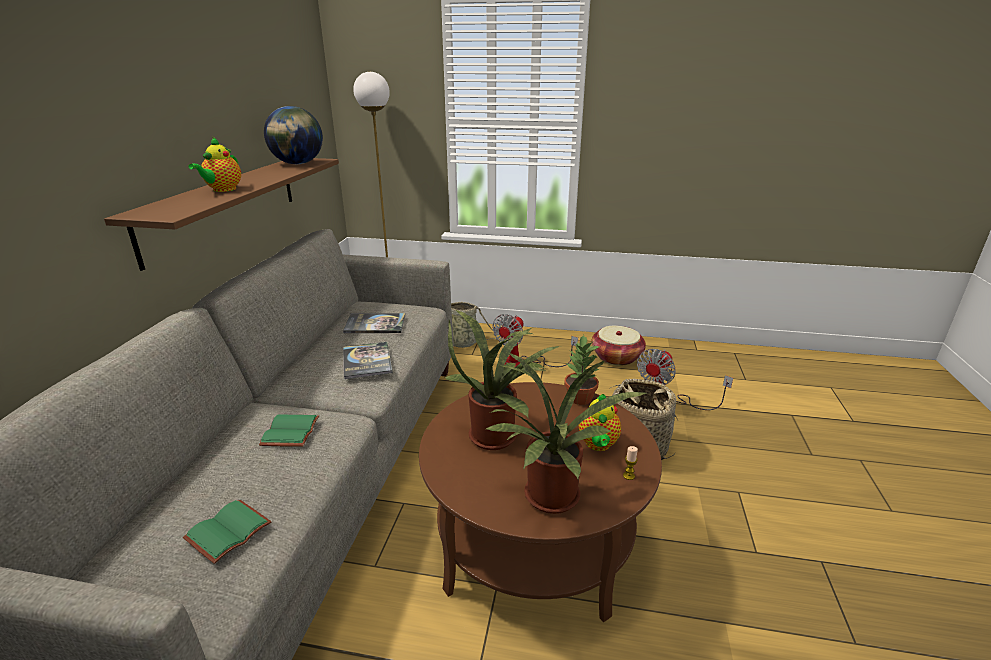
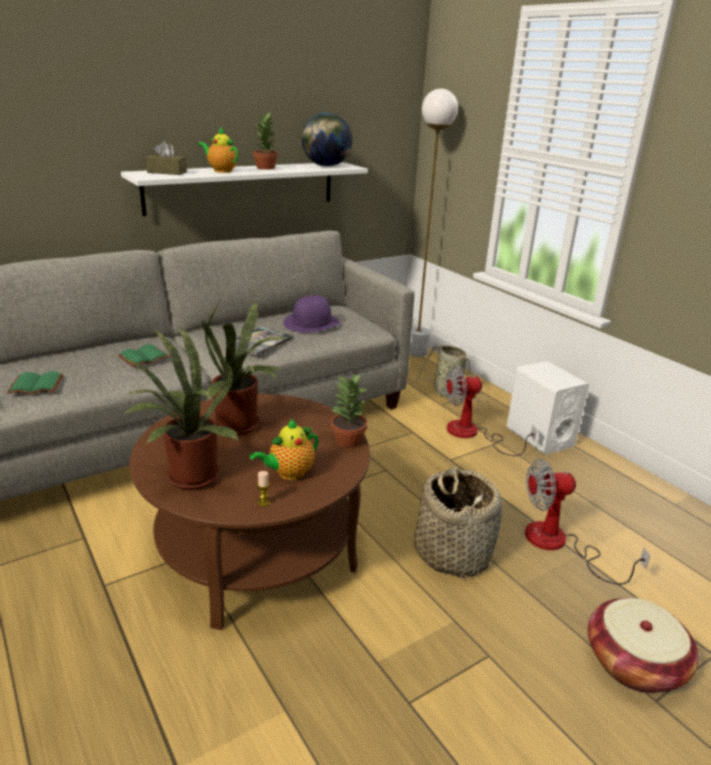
camera: 45 degrees right, 0 degrees up
(170, 205) = (167, 172): none -> brown tissue box
(222, 190) = (221, 171): teapot -> teapot turned 60 degrees clockwise
(224, 205) = (242, 187): brown shelf -> white shelf
(253, 177) = (266, 168): none -> potted plant
(375, 324) = (311, 322): book -> purple hat
(558, 344) = (539, 436): none -> white speaker
(616, 357) = (584, 478): basket -> basket (634, 663)

